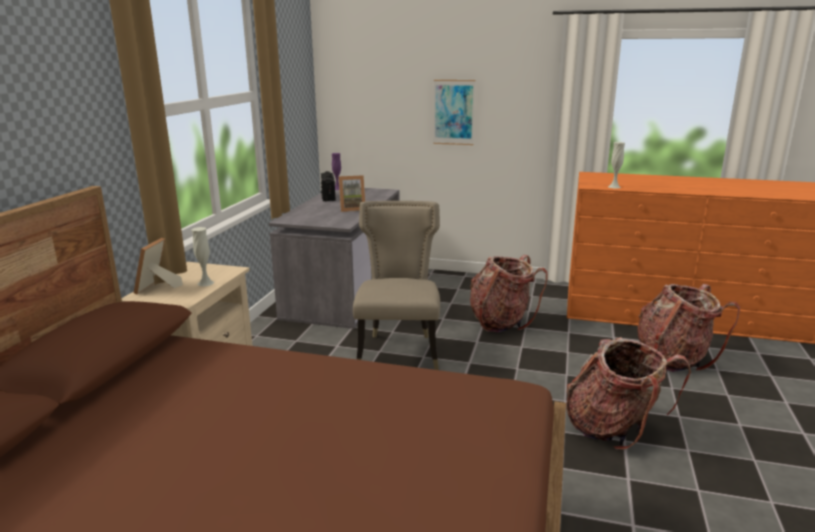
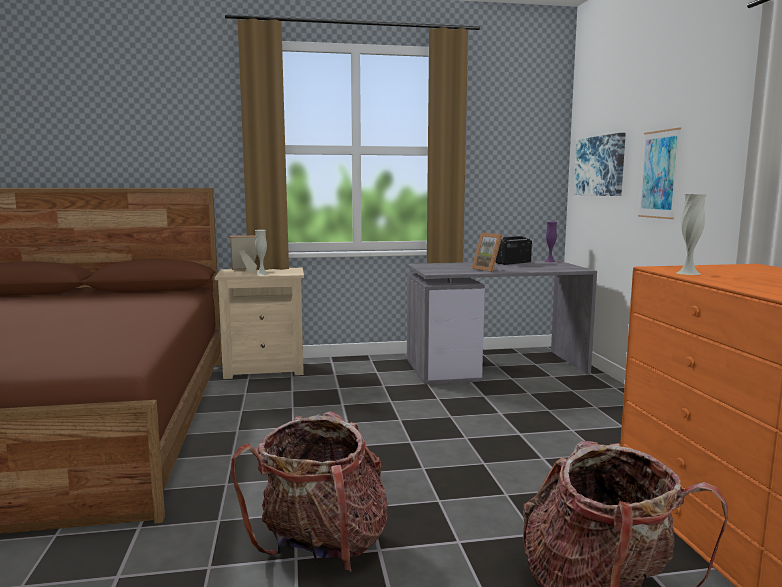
camera: 65 degrees right, 10 degrees down
(372, 101) = (600, 166): none -> picture
(399, 350) = (400, 408): beige chair -> none
(501, 321) = (538, 442): backpack -> none

